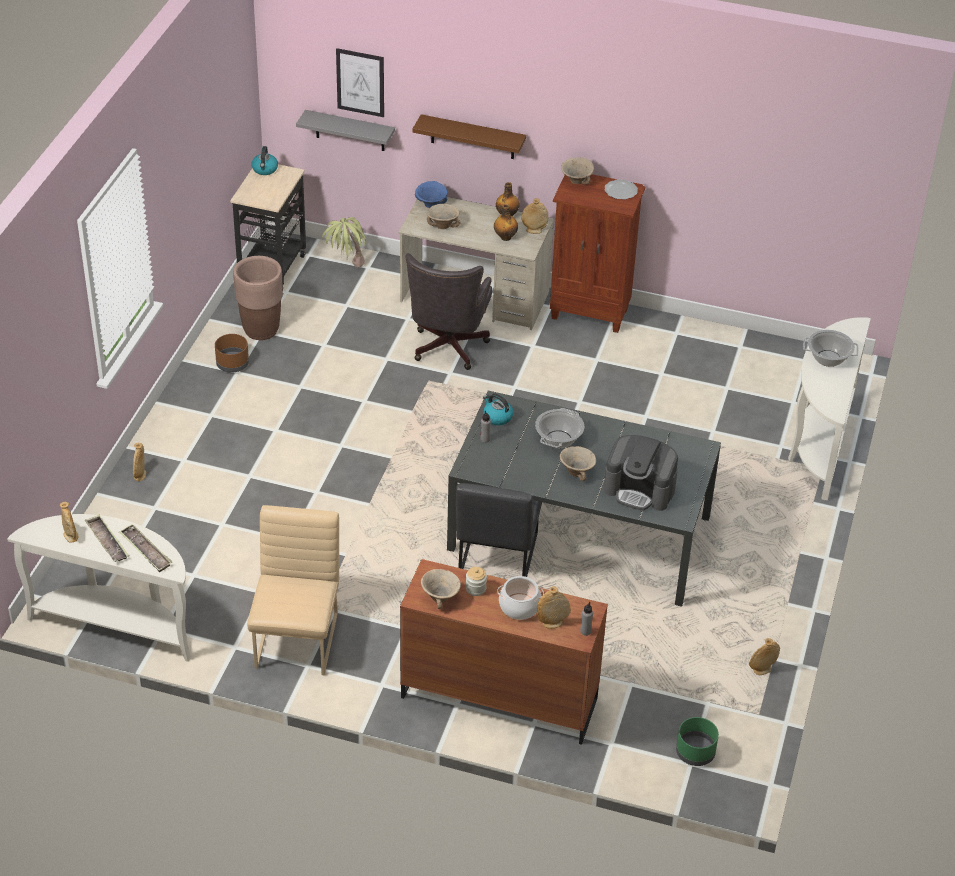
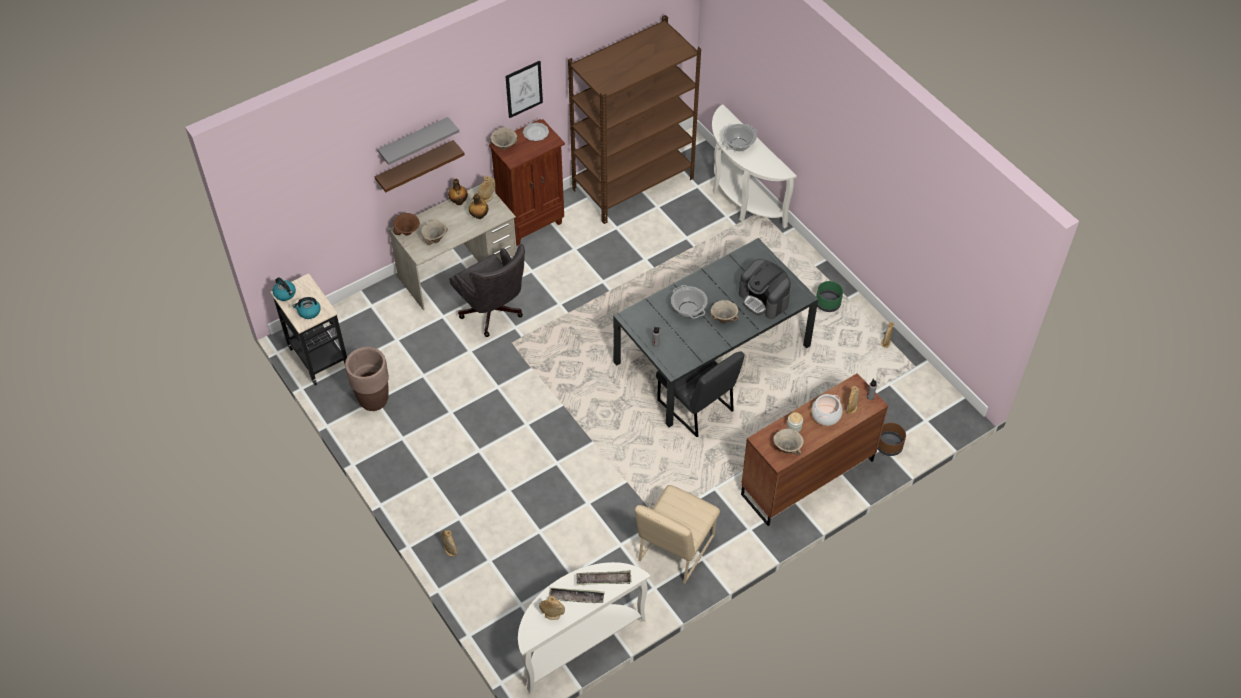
camera: 50 degrees left, 10 degrees up
(232, 364) = (391, 436): brown planter -> brown planter (888, 446)
(298, 637) = (675, 549): beige chair -> beige chair turned 105 degrees counterclockwise
(346, 270) = (361, 318): potted plant -> none
(350, 131) = (323, 223): grey shelf -> grey shelf (414, 142)
(360, 82) = (324, 184): picture -> picture (524, 89)
(430, 205) = (408, 232): blue bowl -> brown bowl
(497, 417) = (641, 325): kettle -> kettle (309, 312)
(640, 489) = (764, 299): coffee machine -> coffee machine turned 75 degrees clockwise
(695, 752) = (919, 412): green planter -> green planter (827, 303)
(734, 354) = (633, 183): none -> brown bookcase

